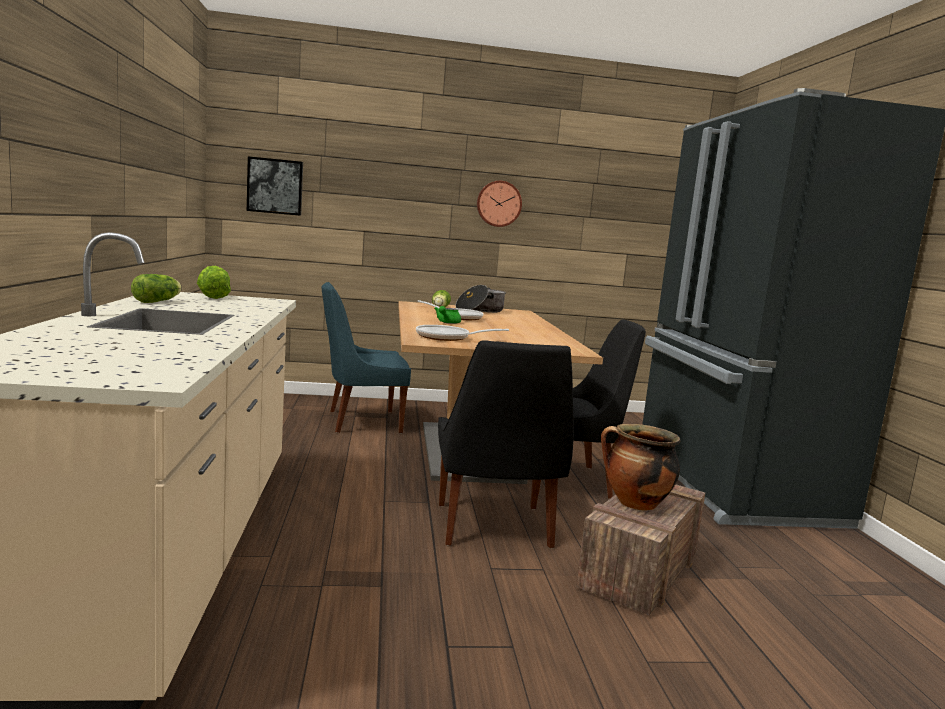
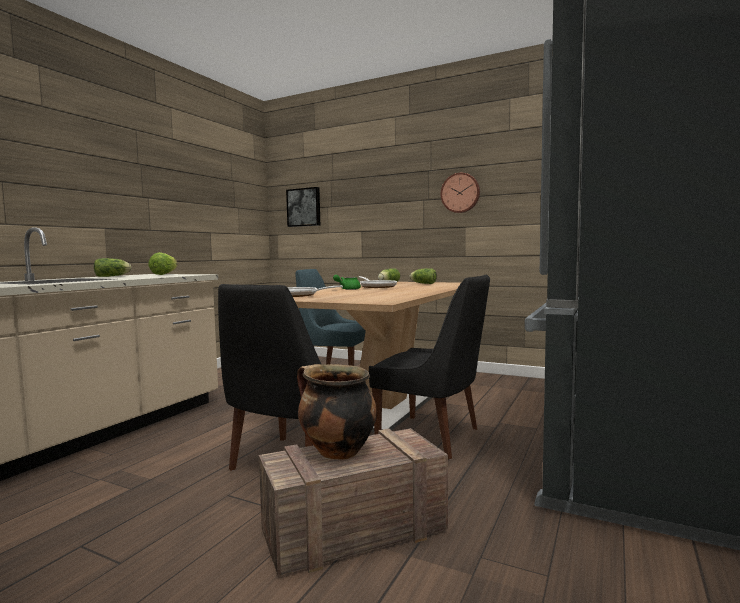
camera: 35 degrees right, 5 degrees down
(480, 310) = (422, 283): cooking pot -> lettuce

